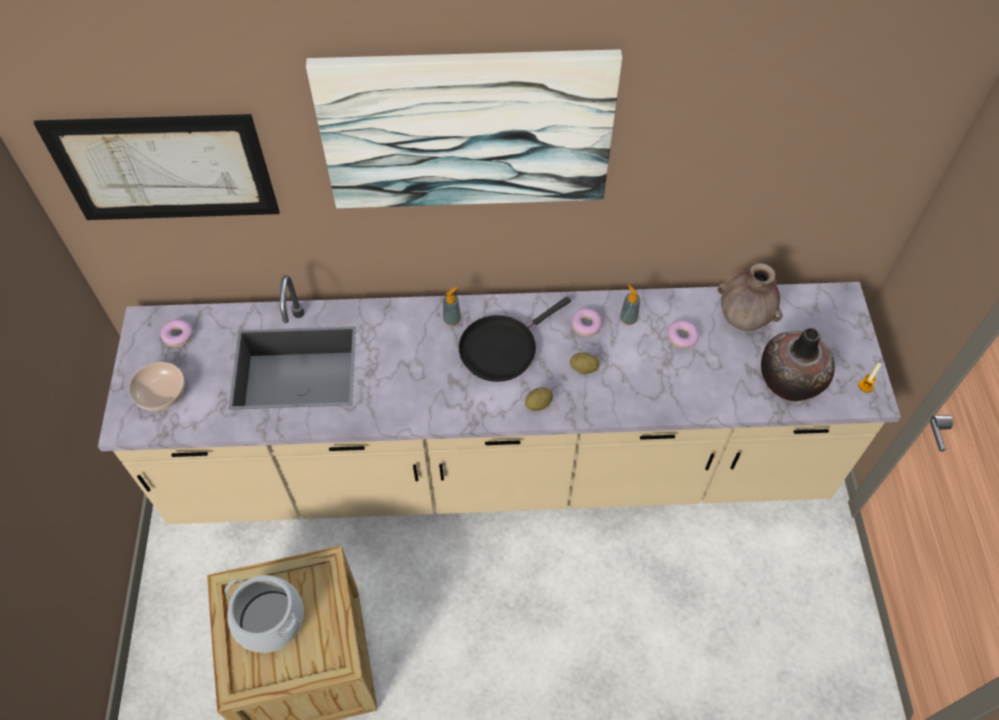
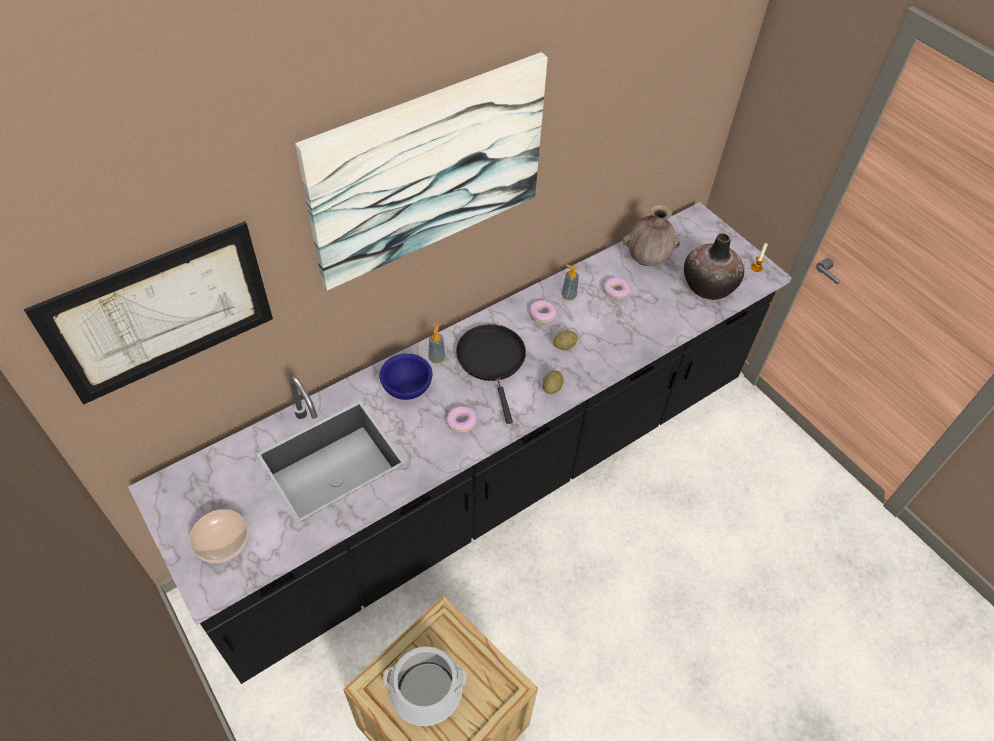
camera: 35 degrees left, 5 degrees down
(178, 336) = (201, 486): donut -> donut (461, 422)
(403, 335) = (406, 388): none -> blue bowl
(499, 467) = (490, 481): beige counter -> black counter
(502, 348) = (492, 360): black frying pan -> black frying pan turned 150 degrees clockwise

